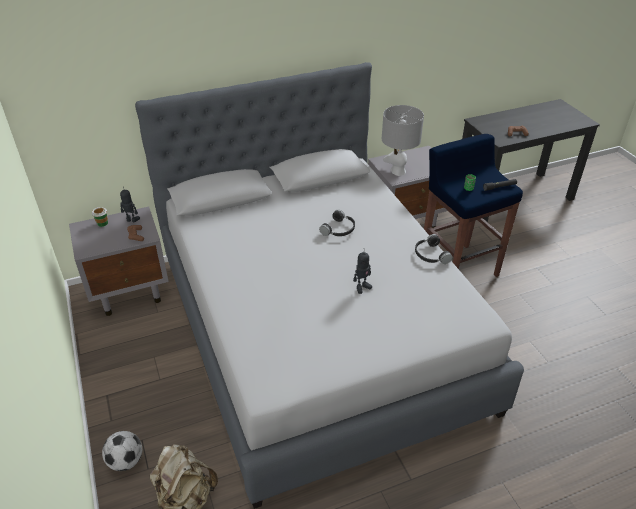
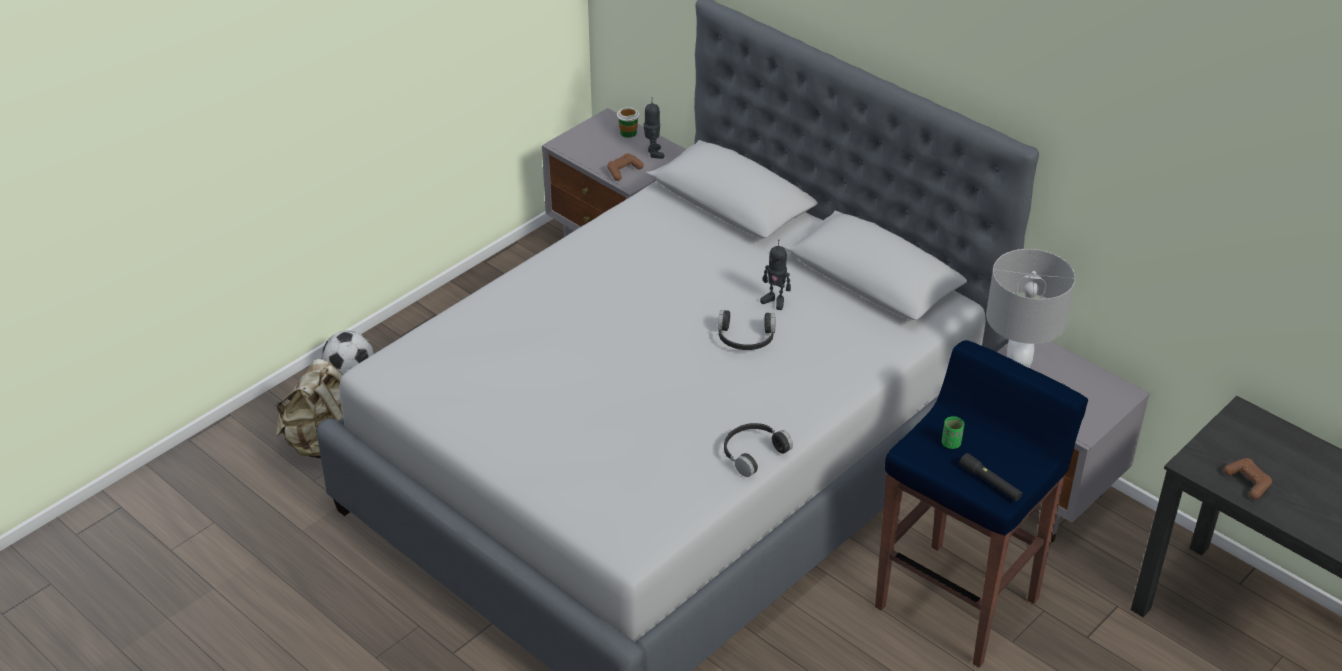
camera: 65 degrees right, 0 degrees up
(362, 287) = (625, 399): toy robot -> toy robot (775, 301)

